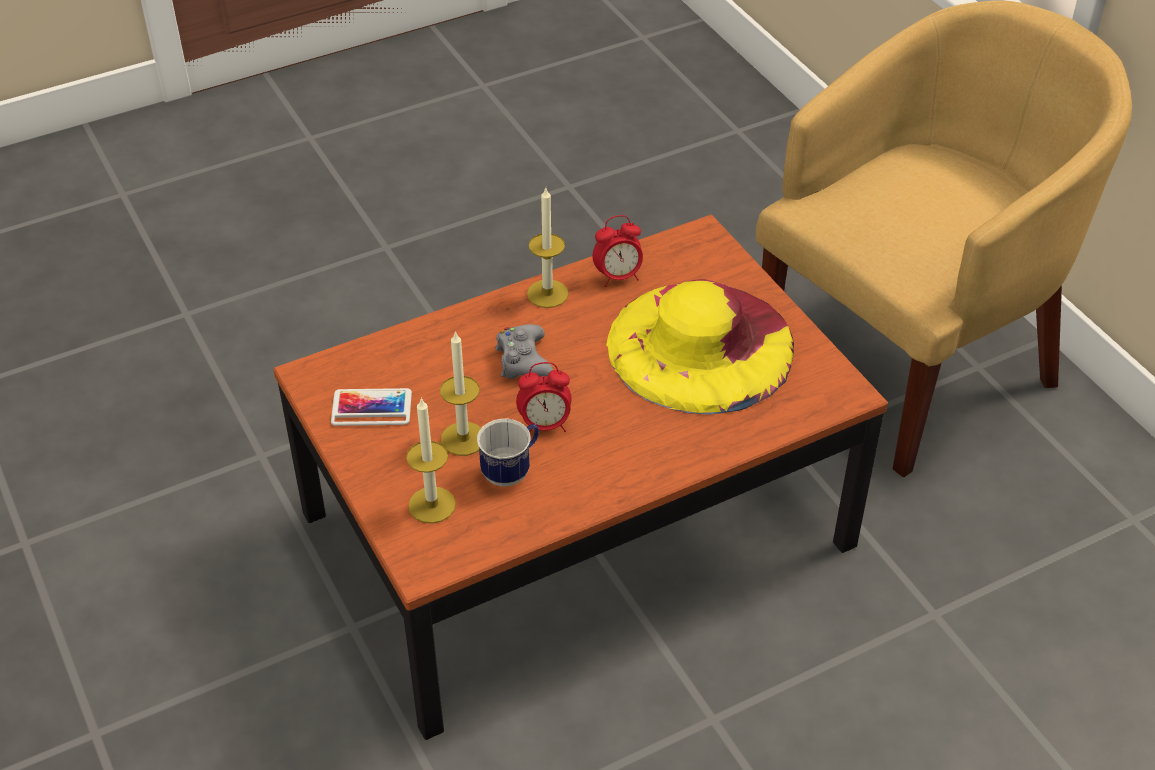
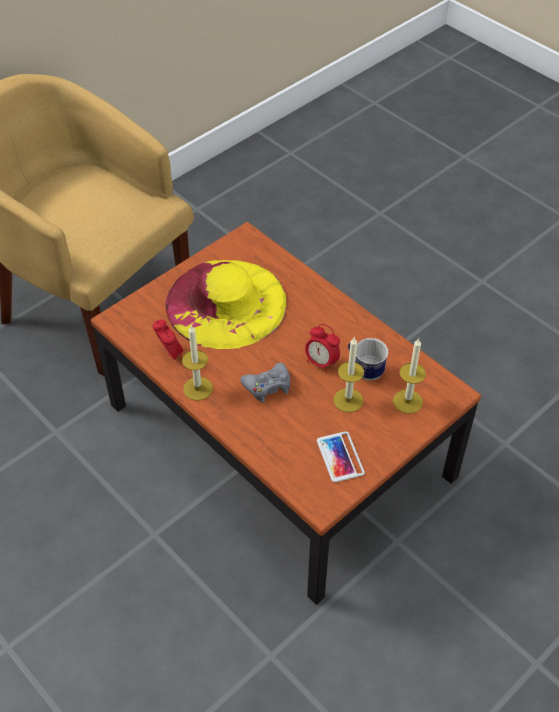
camera: 105 degrees left, 5 degrees up
(545, 425) = (321, 362): alarm clock -> alarm clock turned 150 degrees clockwise

